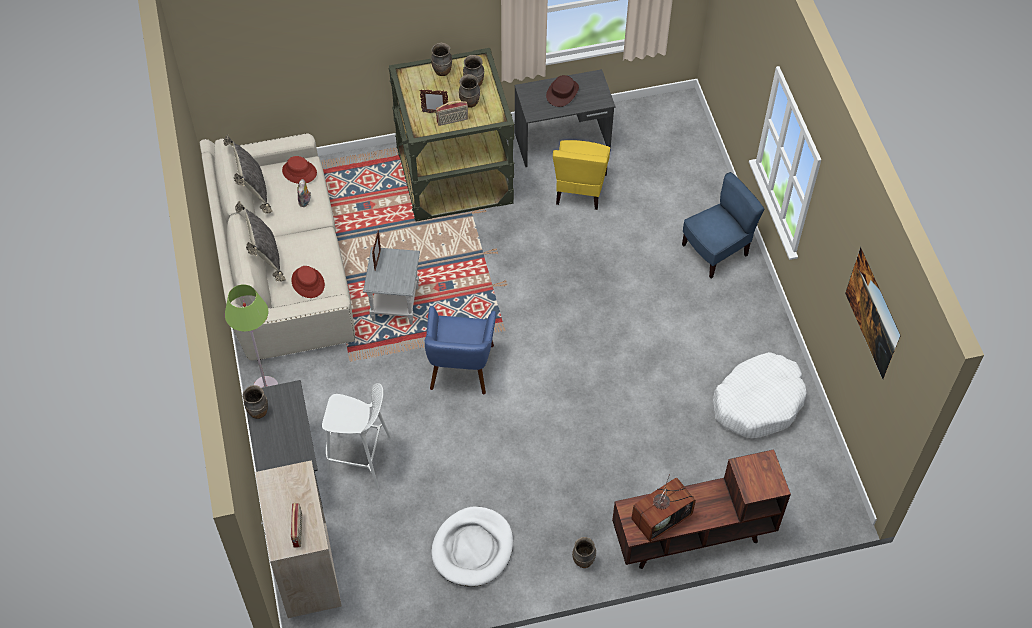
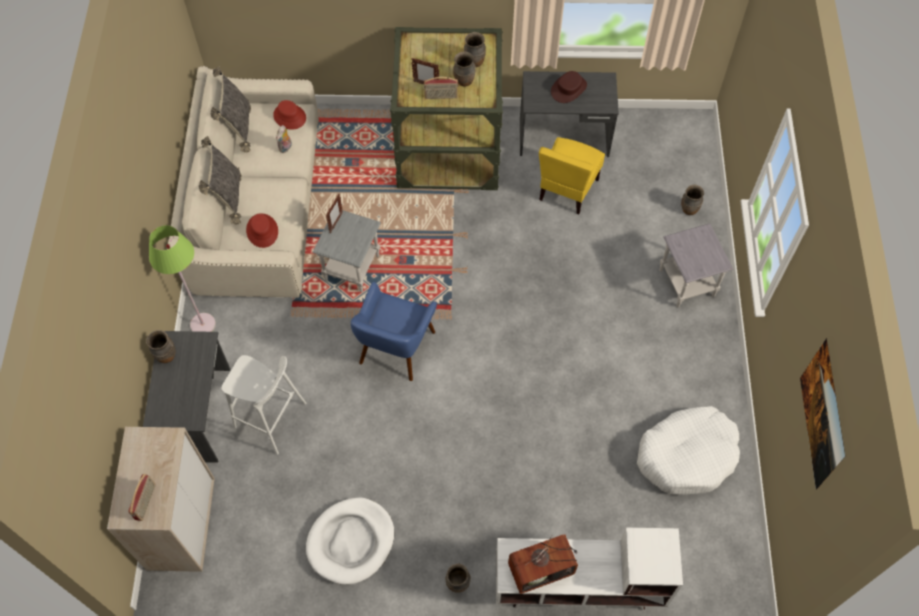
camera: 15 degrees right, 5 degrees up
(442, 71) = (446, 43): brown vase -> brown vase (689, 209)
(692, 537) = (577, 586): brown tv stand -> white tv stand
(715, 251) = (687, 283): blue chair -> grey side table

